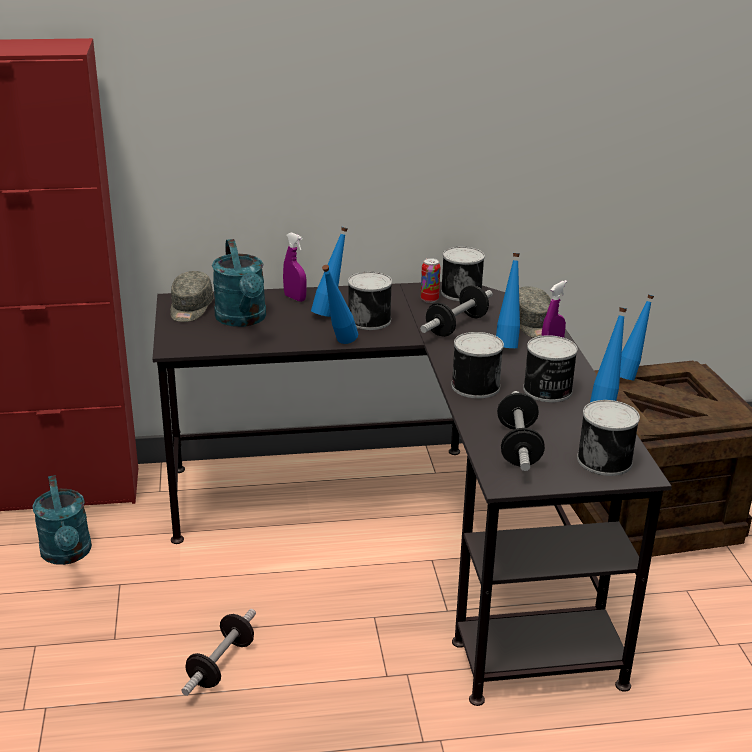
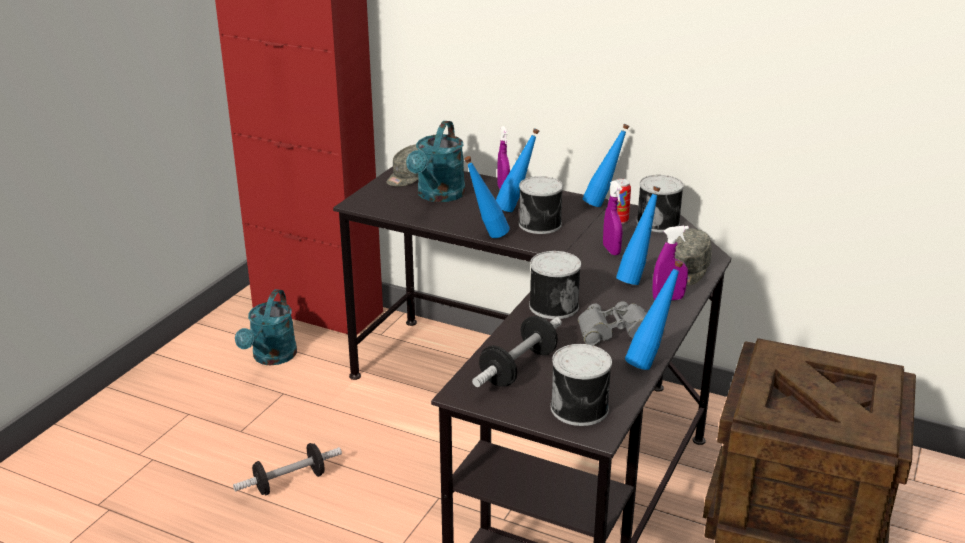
camera: 35 degrees right, 0 degrees up
(456, 326) = (611, 250): dumbbell -> purple spray bottle
(547, 391) = (615, 331): can -> grey binoculars
(630, 376) = (802, 357): blue bottle -> blue bottle (603, 204)

